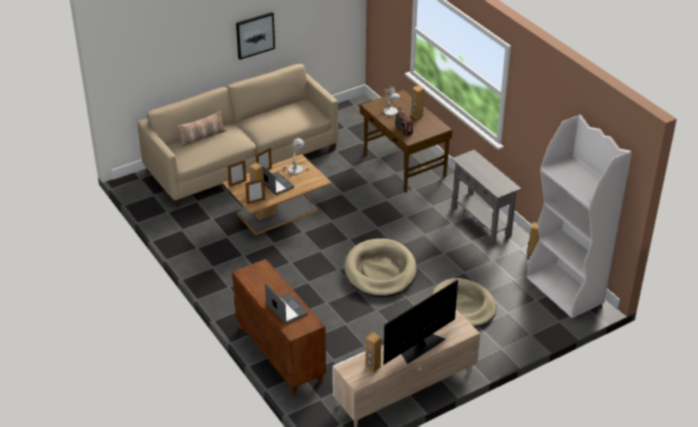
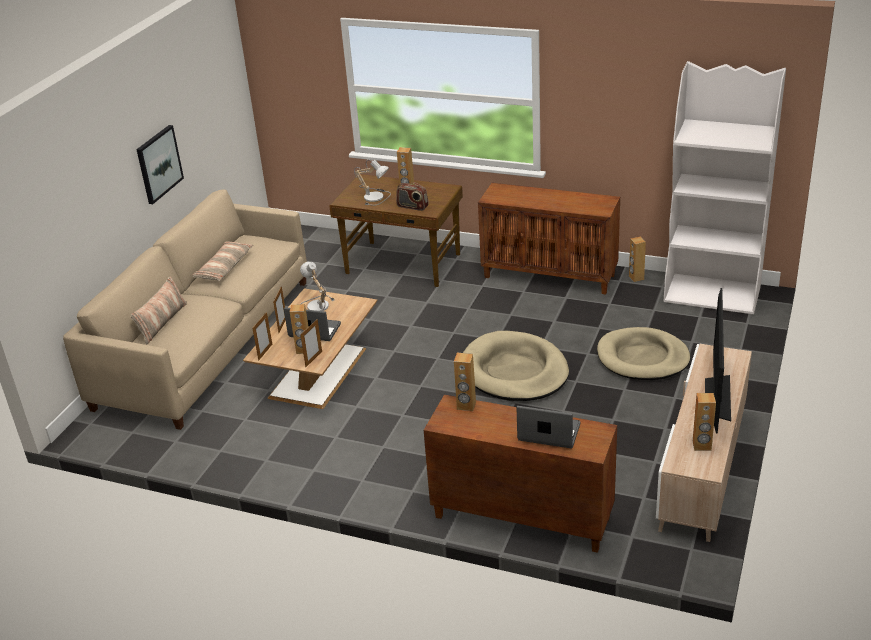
camera: 35 degrees left, 5 degrees down
(267, 271) = (466, 405): none -> brown speaker
(269, 118) = (224, 267): none -> pillow
(481, 221) = (550, 276): grey console table -> brown cabinet

